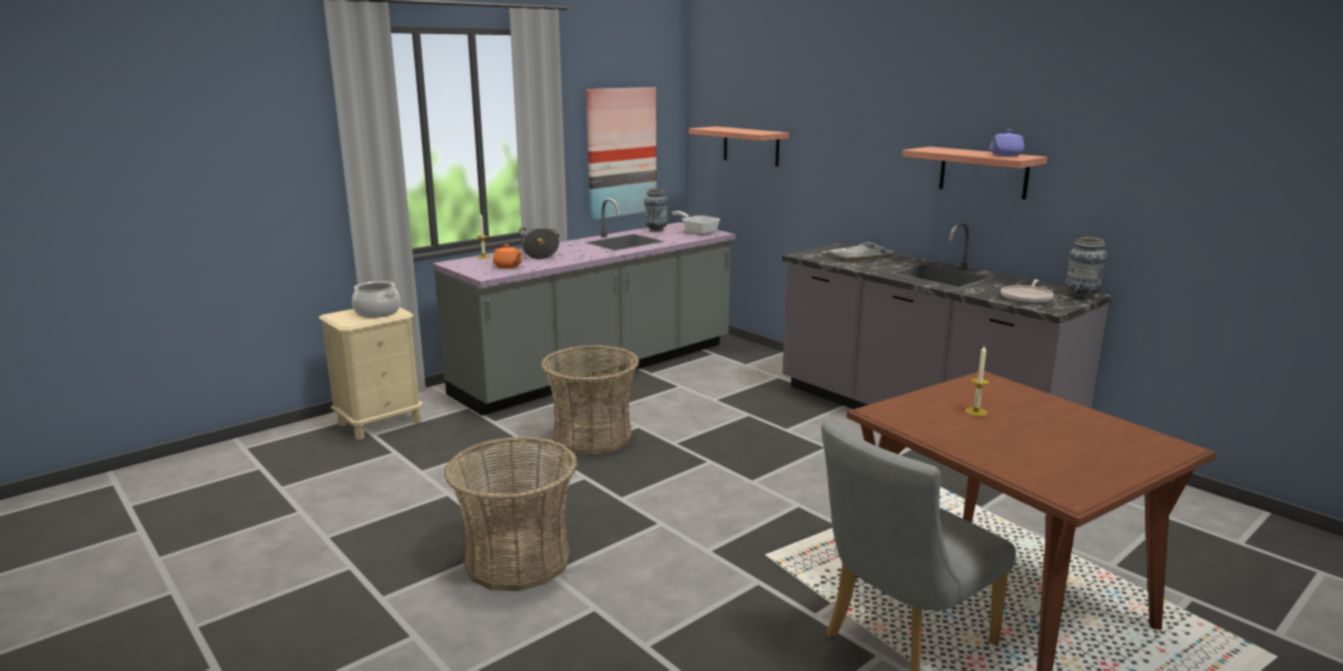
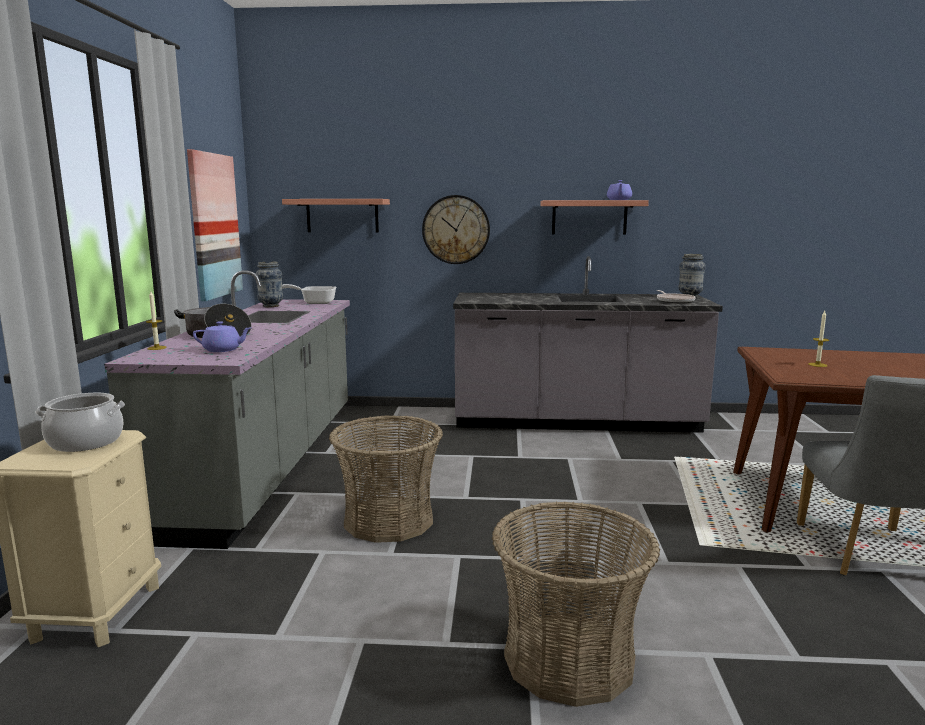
camera: 45 degrees left, 5 degrees down
(508, 266) = (223, 350): orange teapot -> purple teapot
(844, 171) = (456, 229): none -> wall clock
(857, 255) = (502, 297): grey tray -> none

